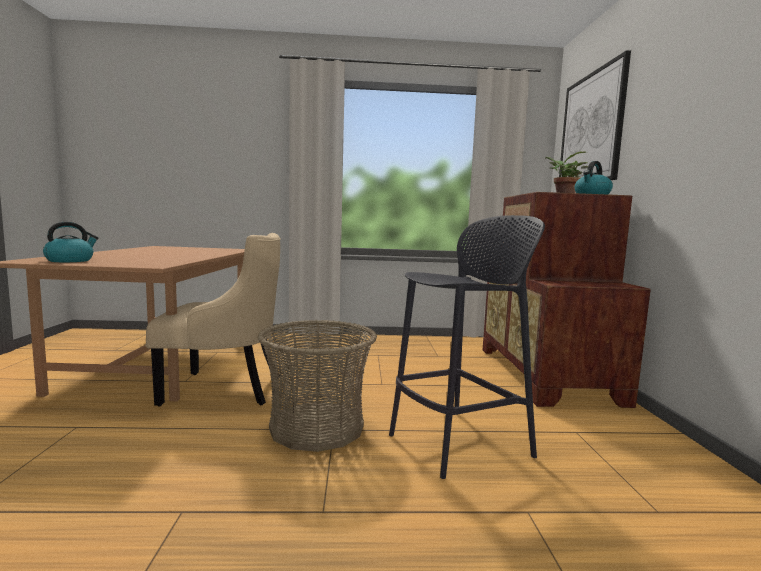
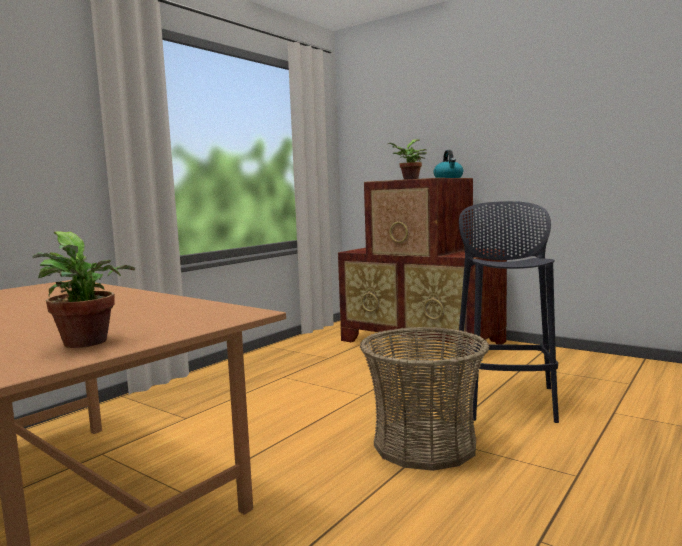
camera: 50 degrees left, 0 degrees up
(70, 260) = (87, 343): kettle -> potted plant
(221, 389) = (257, 474): beige chair -> none
(591, 129) = (399, 117): picture -> none

